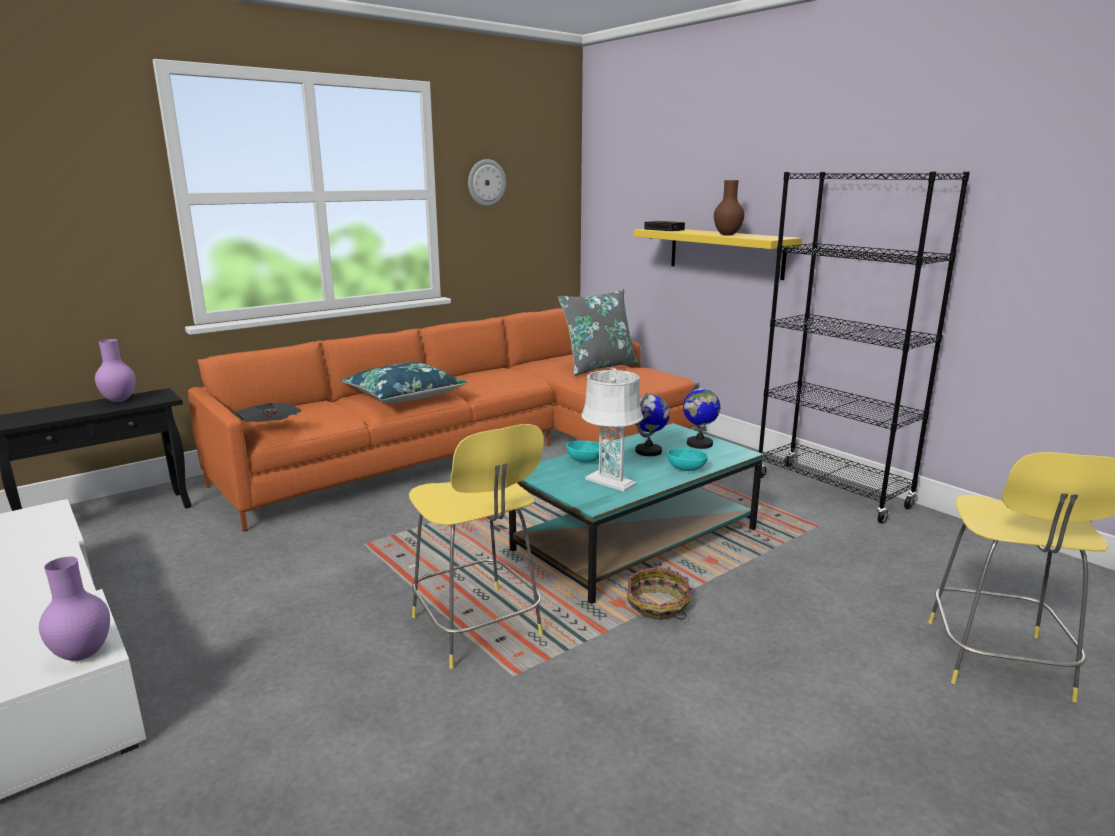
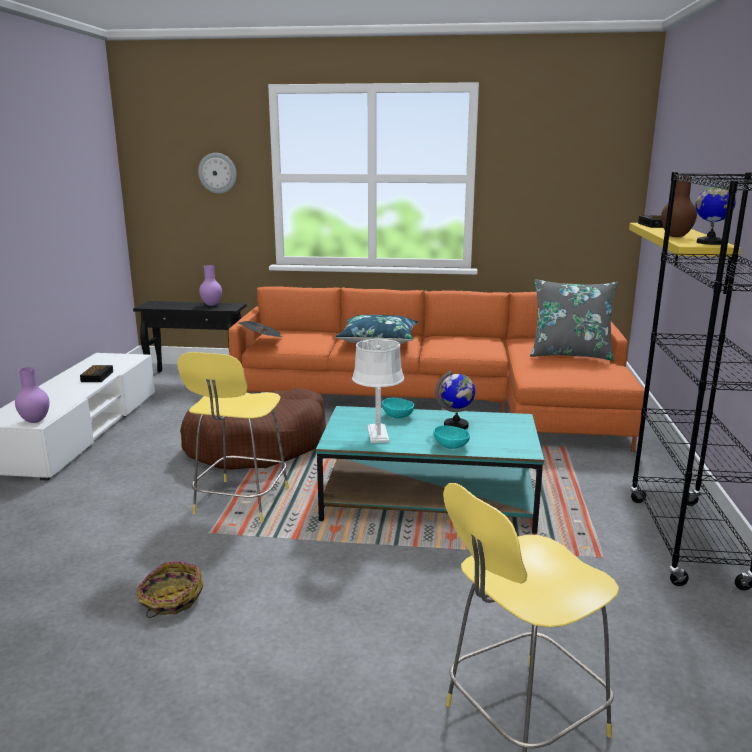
camera: 45 degrees right, 0 degrees up
(42, 555) = (97, 376): none -> alarm clock
(373, 562) = (259, 445): none -> brown dog bed
(486, 183) = (529, 170): wall clock -> wall clock (217, 173)
(657, 606) = (355, 542): basket -> basket (170, 600)
(699, 444) = (509, 434): globe -> globe (709, 243)

